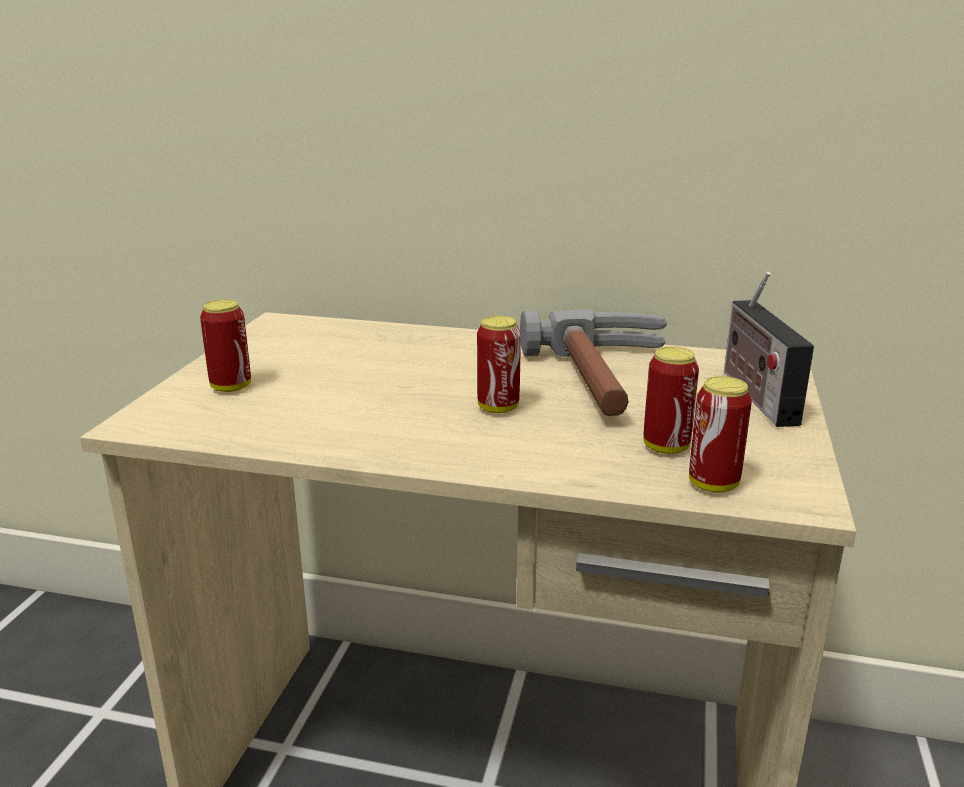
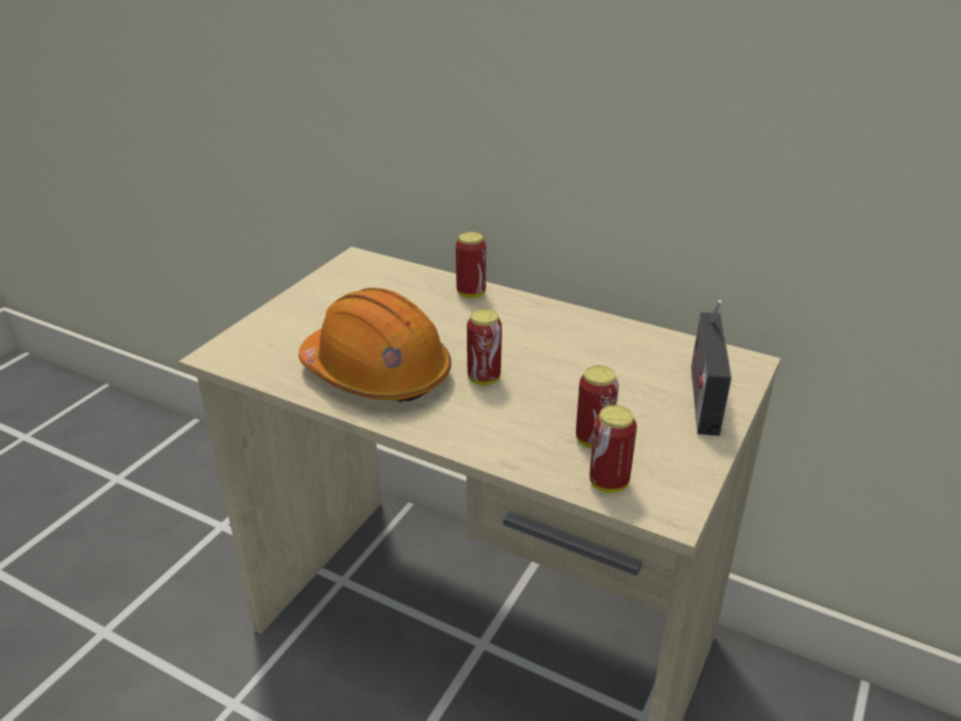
camera: 15 degrees right, 10 degrees up
(231, 387) = (295, 327): can -> can (471, 293)
(362, 418) = (377, 373): none -> orange hard hat
(610, 381) = (589, 363): hammer -> none

